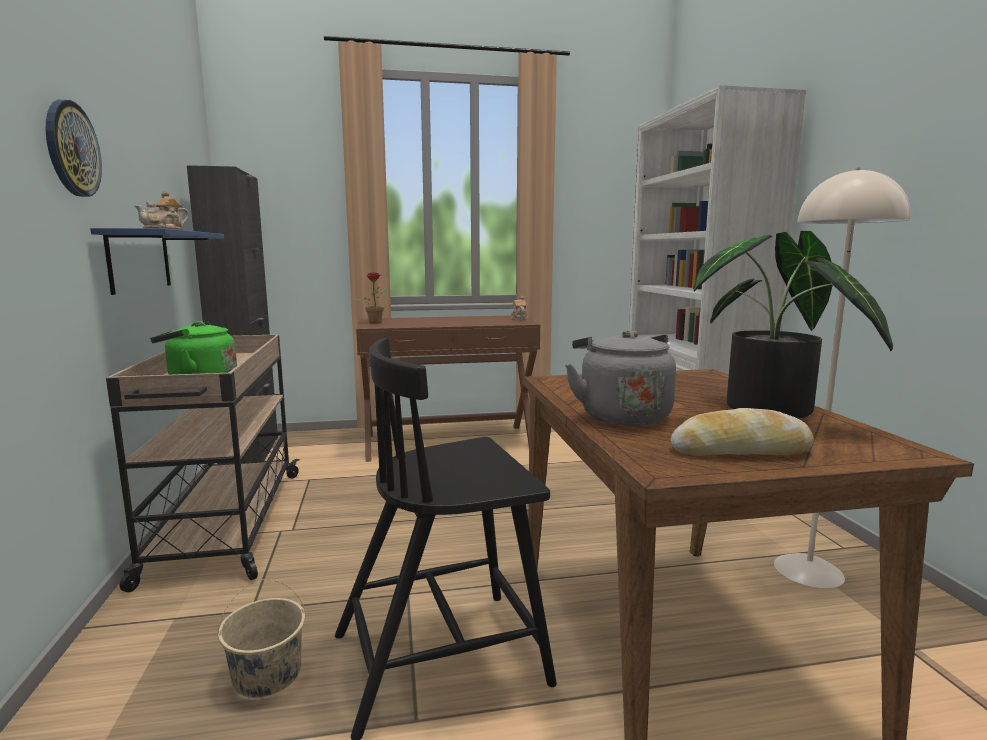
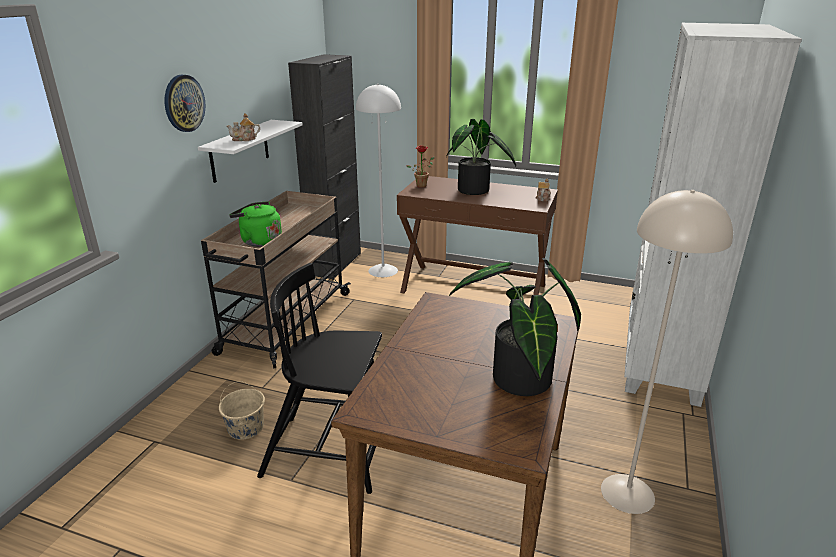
camera: 30 degrees right, 15 degrees up
(139, 260) = (239, 150): blue shelf -> white shelf
(323, 446) = (383, 270): none -> white floor lamp
(443, 321) = (475, 191): none -> potted plant
(621, 415) = (415, 356): grey kettle -> none
(740, 450) = (426, 411): bread -> none

